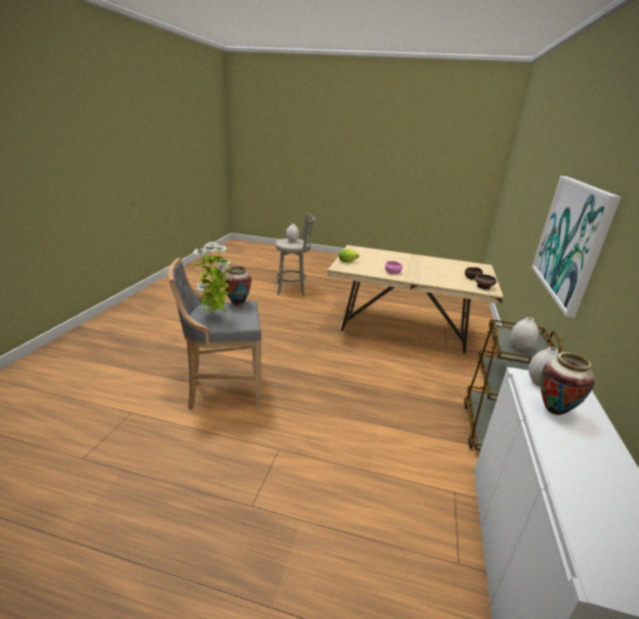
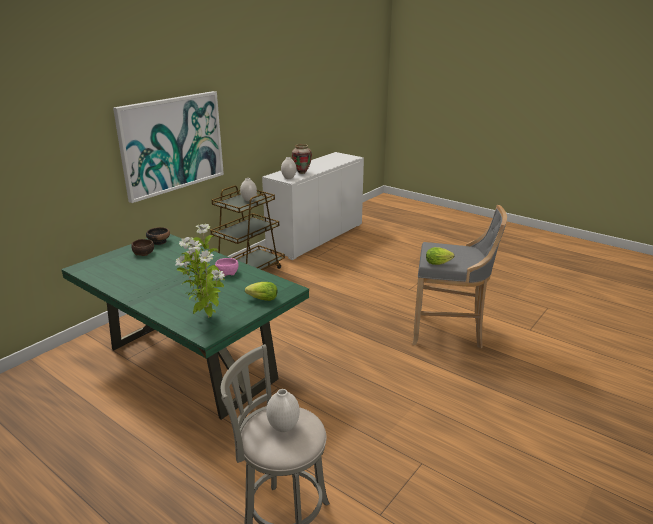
camera: 155 degrees left, 0 degrees up
(214, 317) = (462, 253): potted plant -> potted plant (207, 318)
(238, 304) = (439, 263): vase -> lettuce
(404, 330) = (190, 364): beige dining table -> green dining table

